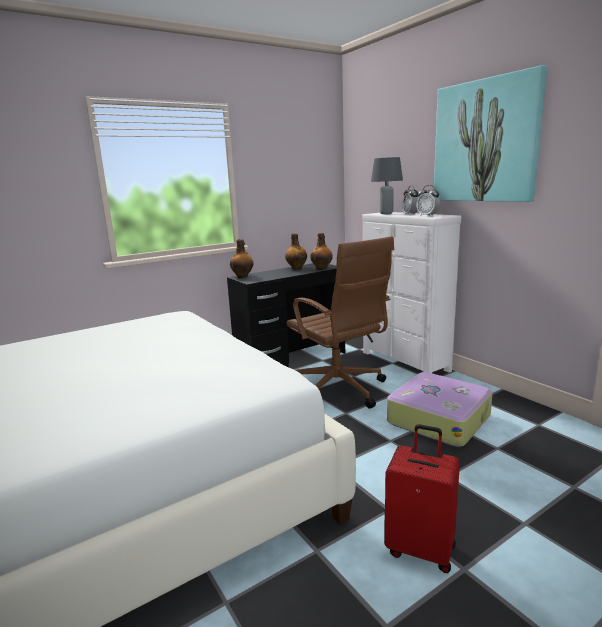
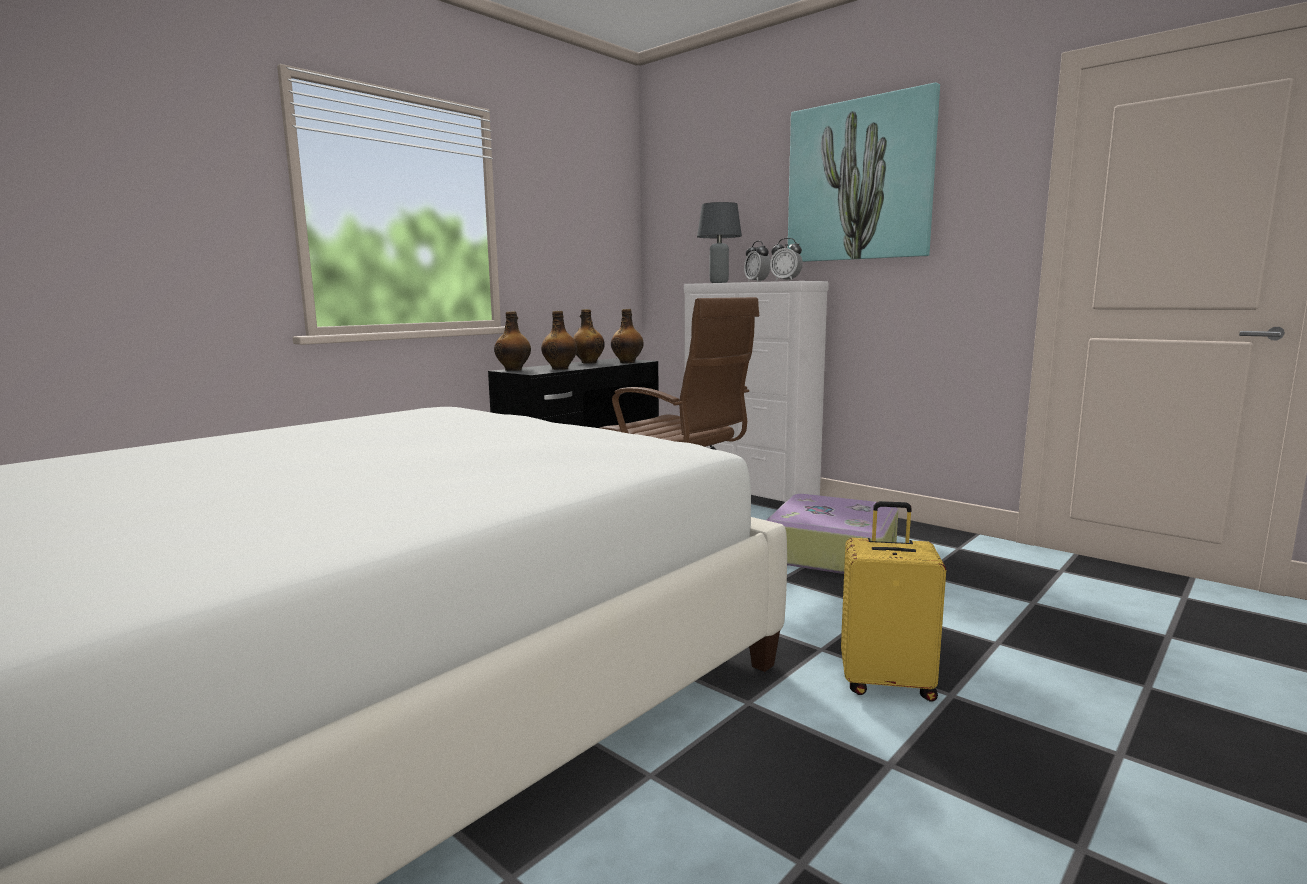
camera: 15 degrees left, 5 degrees down
(271, 276) = (560, 368): none -> bottle
(421, 548) = (887, 682): red suitcase -> yellow suitcase

